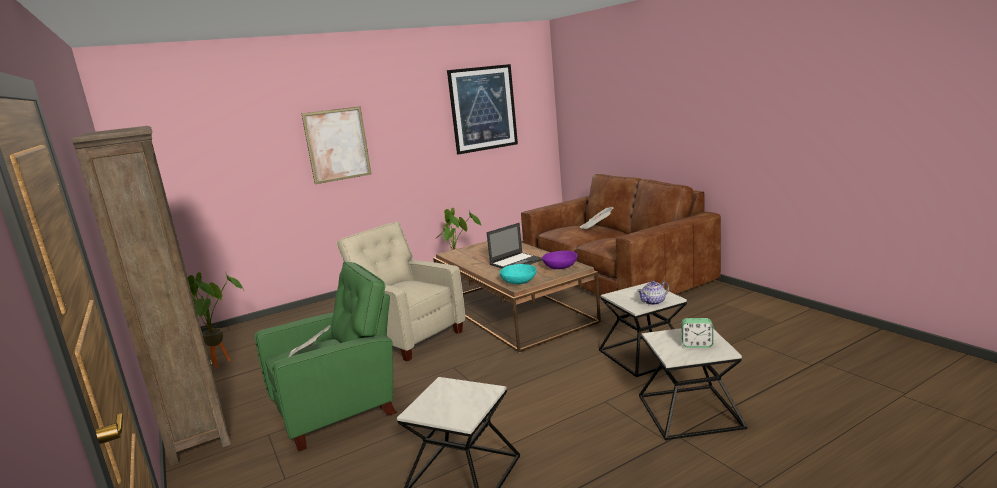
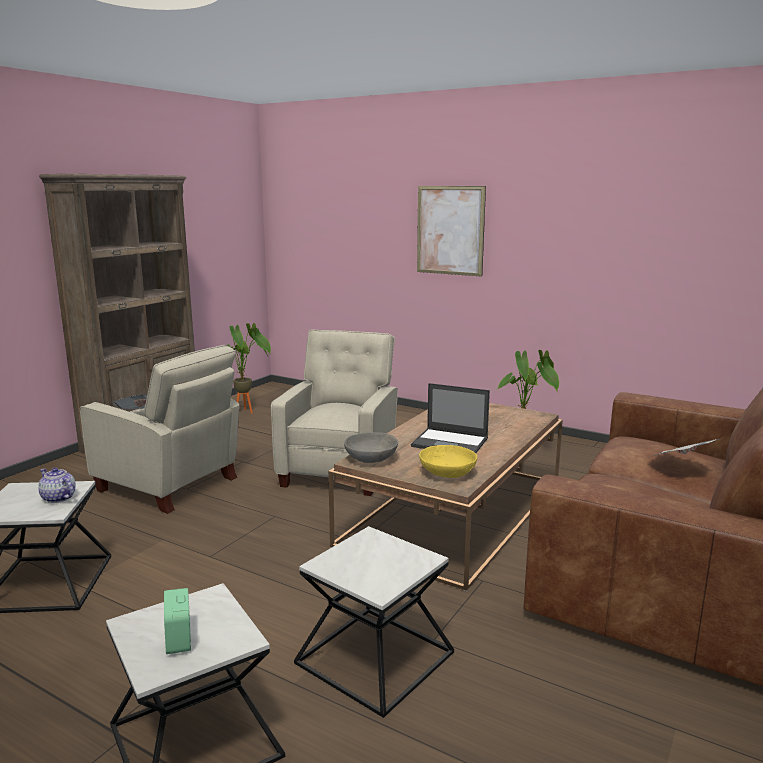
camera: 60 degrees right, 0 degrees up
(340, 409) = (171, 485): green armchair -> beige armchair
(483, 108) = (678, 215): picture -> none
(519, 282) = (370, 459): turquoise bowl -> grey bowl
(560, 267) = (447, 473): purple bowl -> yellow bowl
(654, 302) = (354, 575): teapot -> teapot (58, 498)

